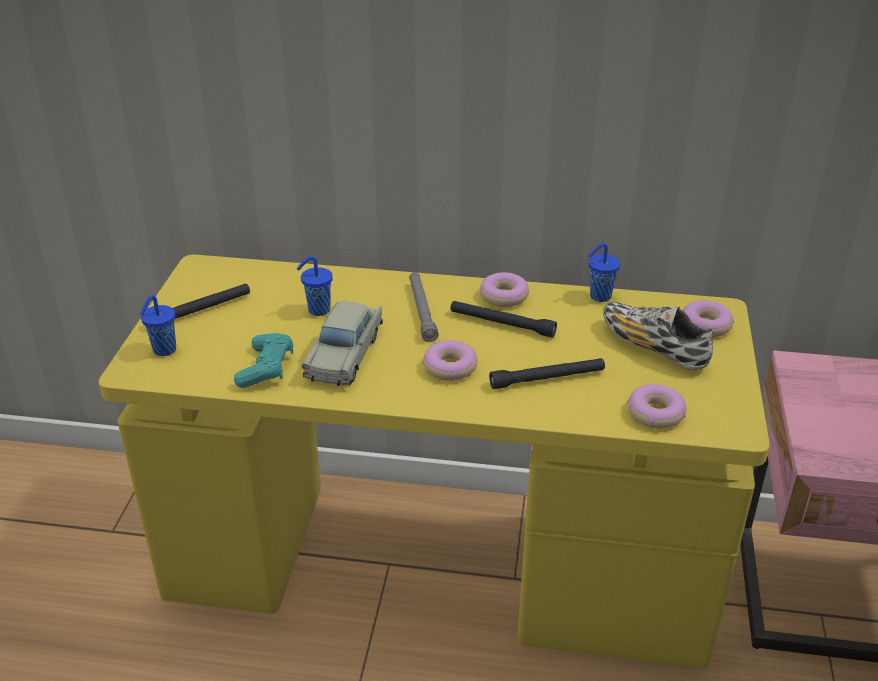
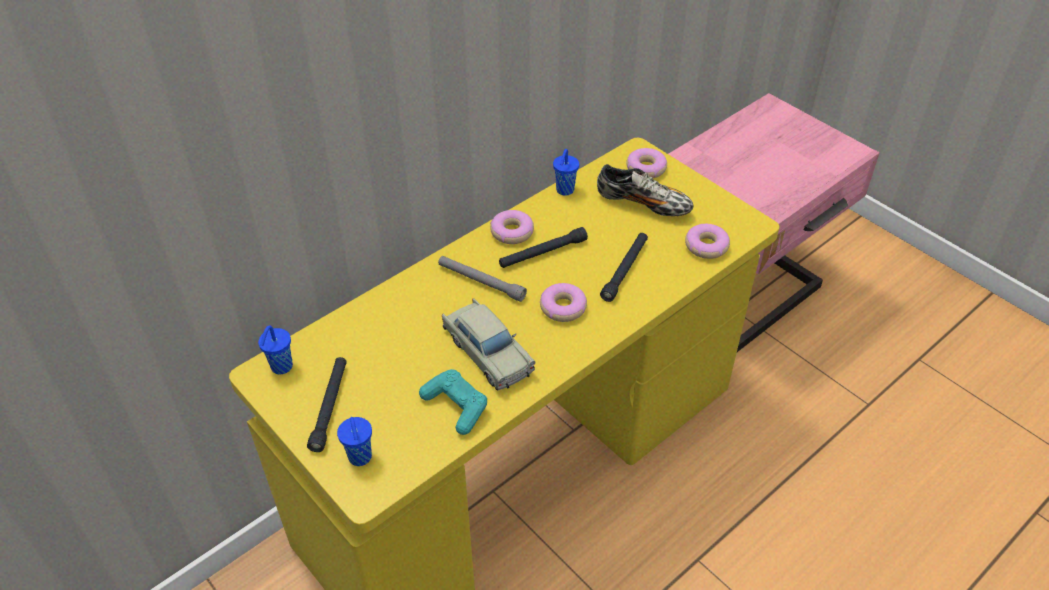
camera: 50 degrees left, 10 degrees up
(317, 310) = (413, 337): blue cup -> blue cup (281, 367)
(653, 347) = (643, 204): shoe -> shoe turned 150 degrees counterclockwise

